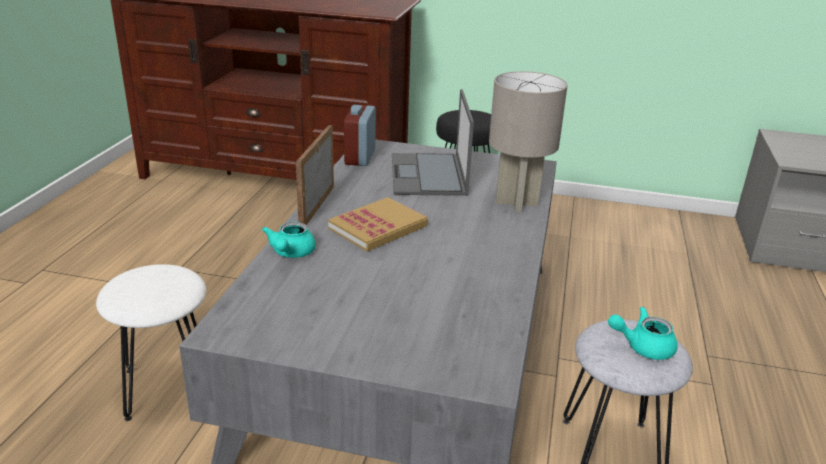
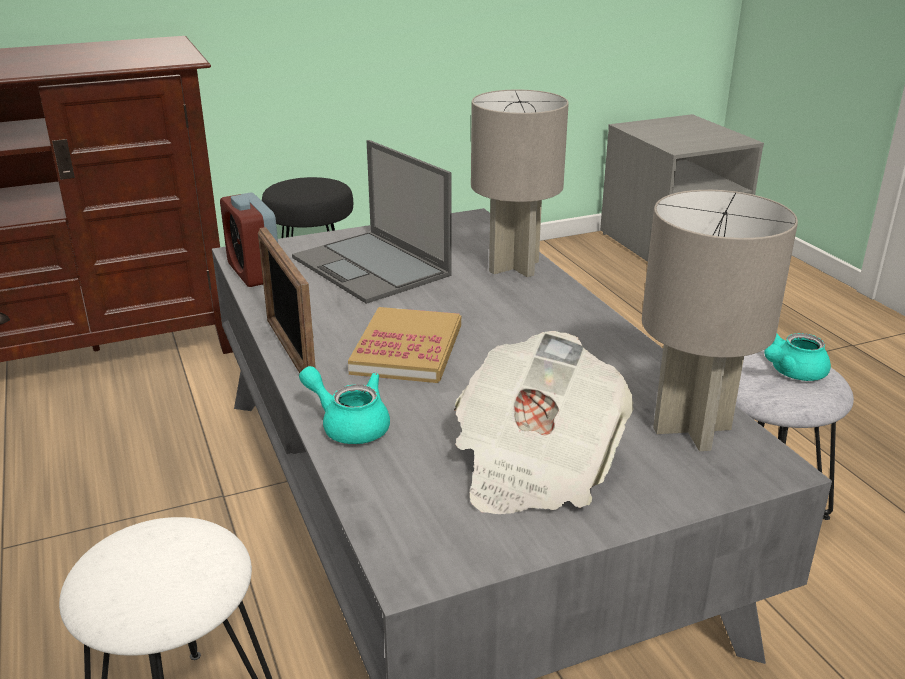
camera: 35 degrees left, 0 degrees up
(291, 253) = (349, 425): turquoise teapot -> turquoise teapot turned 150 degrees clockwise
(351, 314) = (533, 464): none -> newspaper
(474, 339) = (693, 429): none -> grey table lamp

